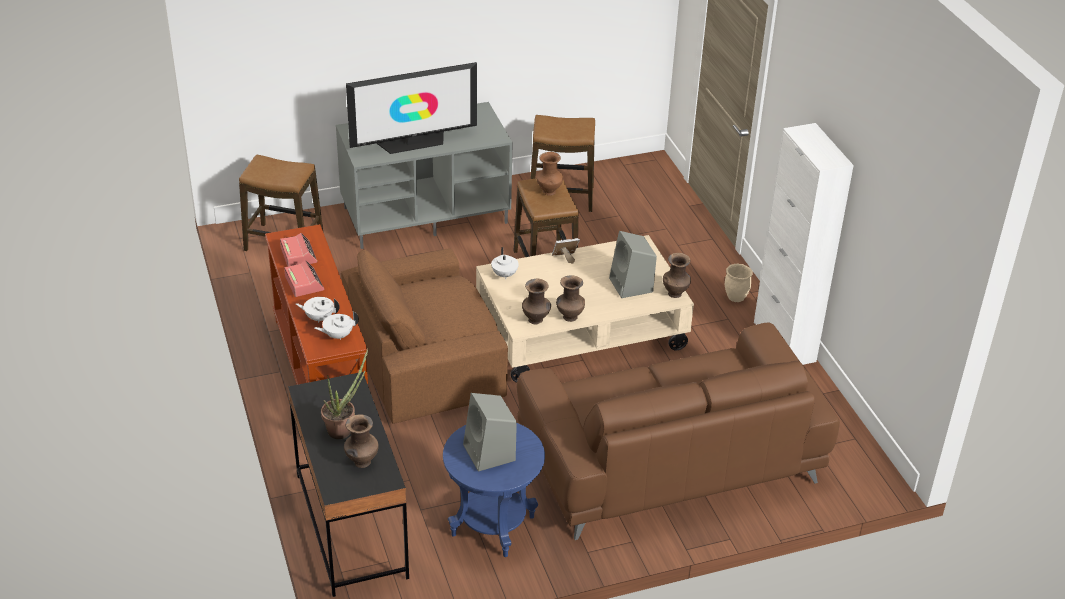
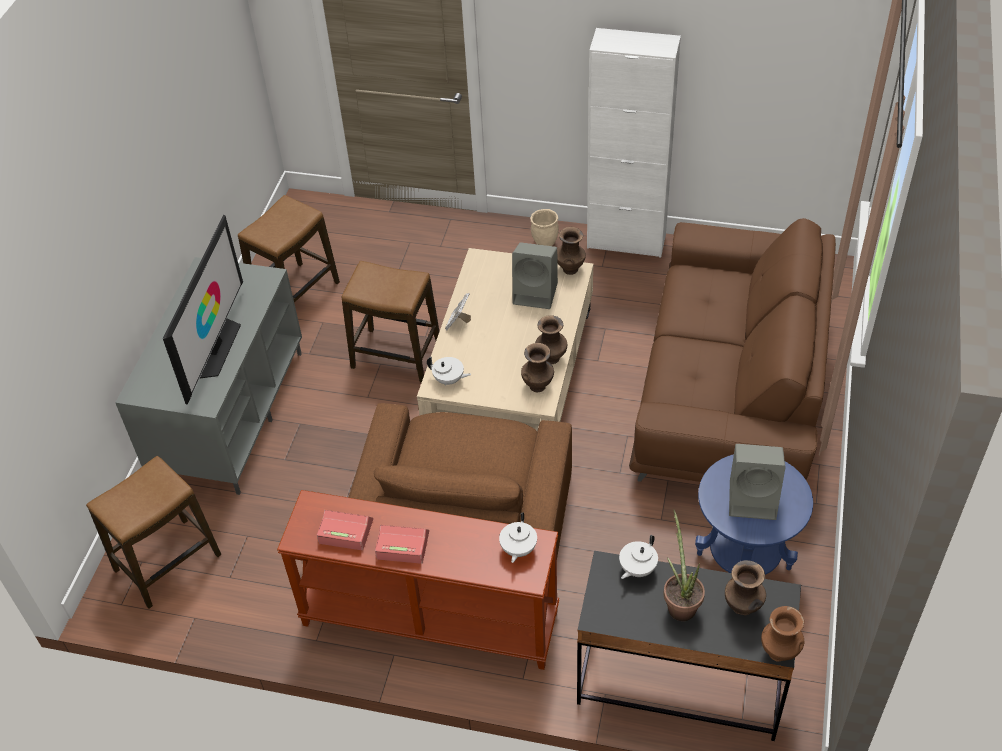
camera: 55 degrees left, 10 degrees up
(319, 318) = (475, 555): white teapot -> white teapot (637, 569)
(549, 192) = (381, 280): brown vase -> brown vase (779, 653)

